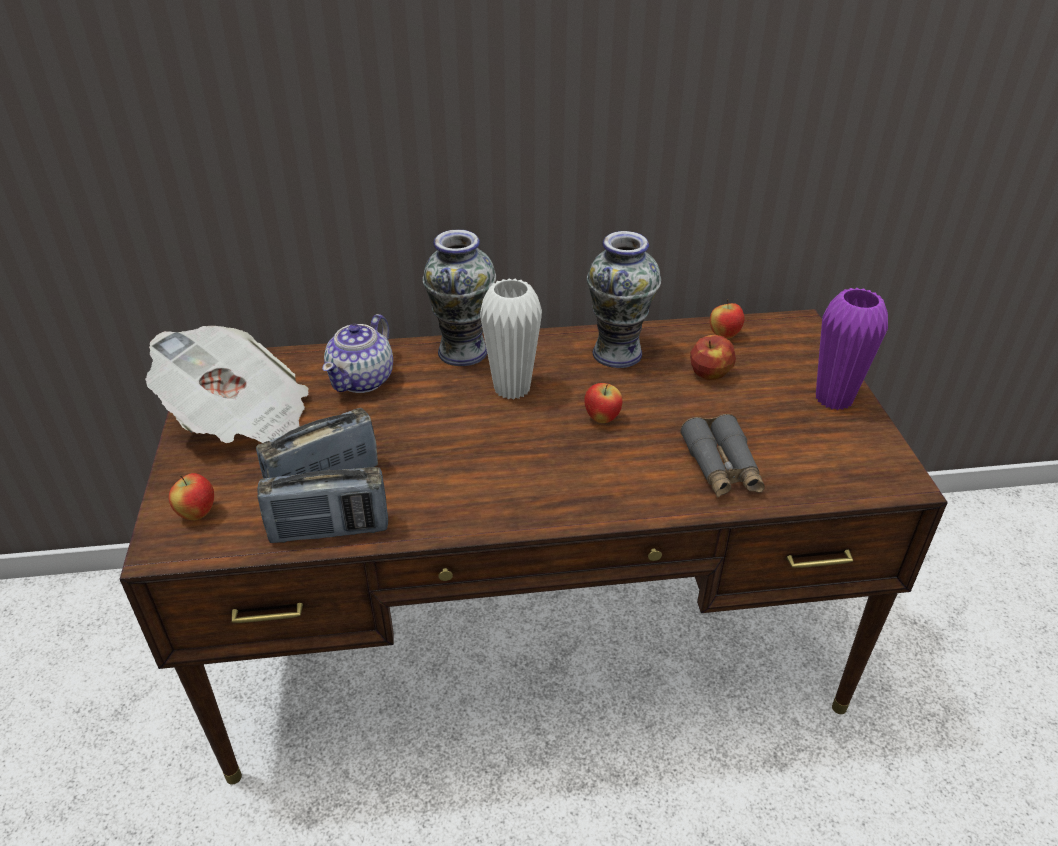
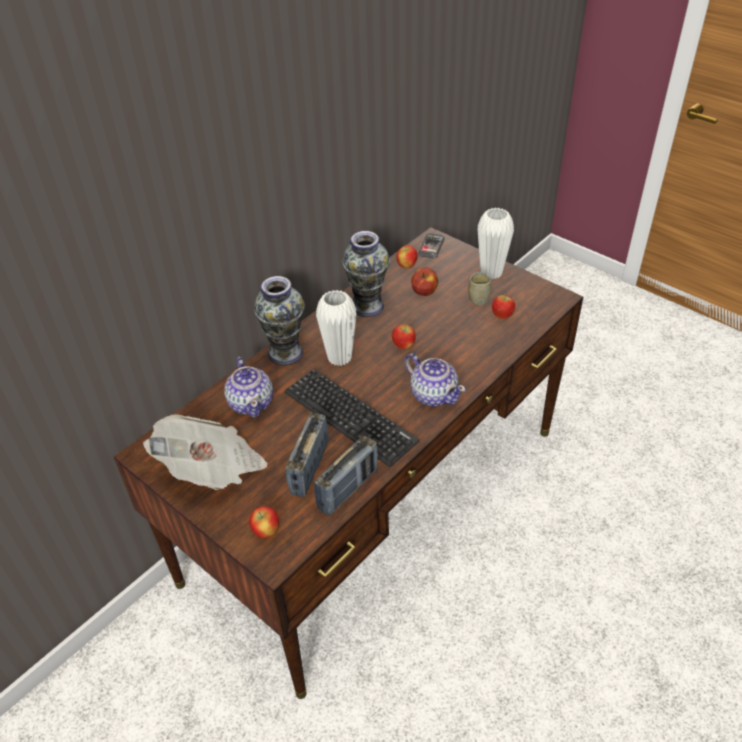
camera: 40 degrees left, 5 degrees up
(437, 455) = (349, 416): none -> keyboard
(566, 493) = (433, 394): none -> teapot
(721, 467) = (483, 337): grey binoculars -> none
(773, 420) = (478, 299): none -> cup
(781, 457) = (502, 316): none -> apple
(786, 330) = (431, 247): none -> phone
(833, 399) = (491, 272): purple vase -> white vase

